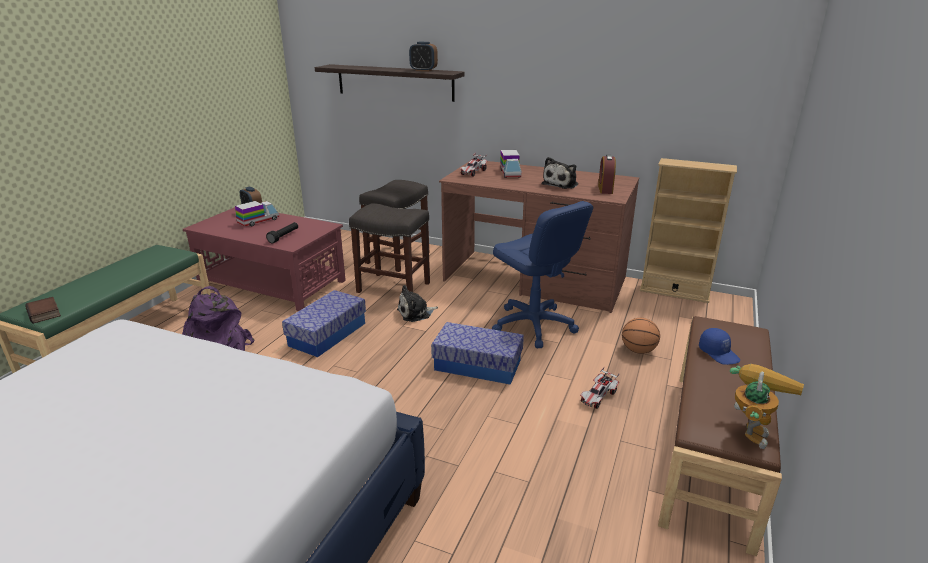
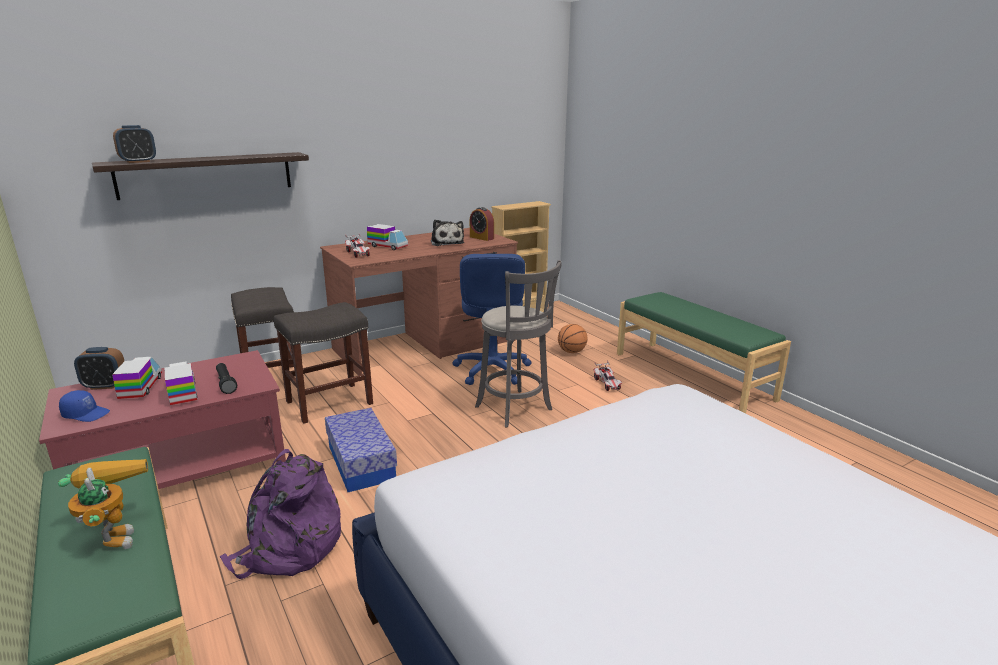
camera: 55 degrees left, 5 degrees down
(45, 313) = (130, 599): book -> none
(261, 232) = (183, 393): none -> toy truck
(416, 313) = (396, 407): plush toy -> none
(423, 70) = (257, 155): alarm clock -> alarm clock (138, 162)
(477, 365) = (516, 410): storage box -> grey stool
(533, 325) = (491, 370): blue office chair -> blue office chair turned 90 degrees clockwise
(712, 451) = (692, 375): brown bench -> green bench
(719, 353) = (675, 309): blue cap -> blue cap (86, 414)
(750, 429) = (752, 329): toy robot -> toy robot (113, 534)

